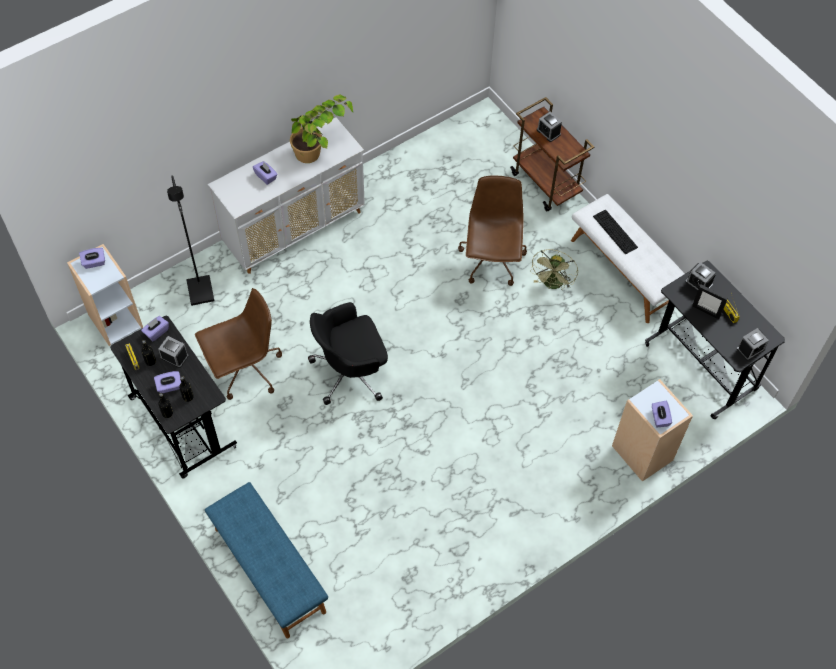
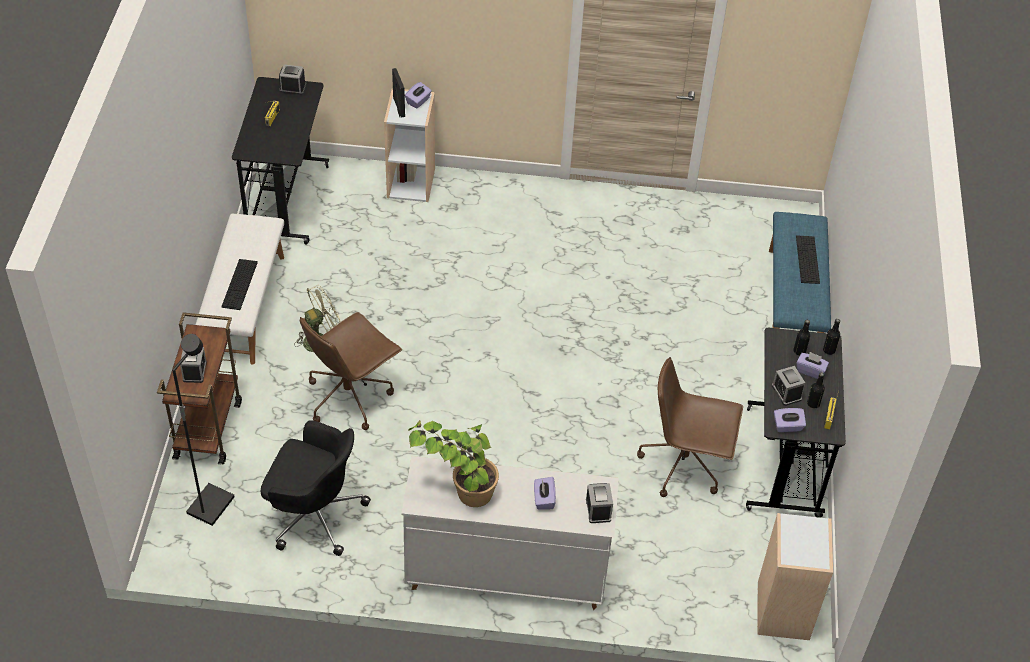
camera: 140 degrees left, 10 degrees down
(94, 262) = (802, 550): purple tissue box -> none
(201, 291) = (665, 576): black floor lamp -> black floor lamp (210, 505)
(263, 556) = (807, 259): none -> keyboard
(351, 372) = (585, 397): black office chair -> black office chair (314, 513)
(698, 283) = (264, 148): alarm clock -> alarm clock (598, 509)
(706, 310) = (287, 129): picture frame -> picture frame (398, 107)

